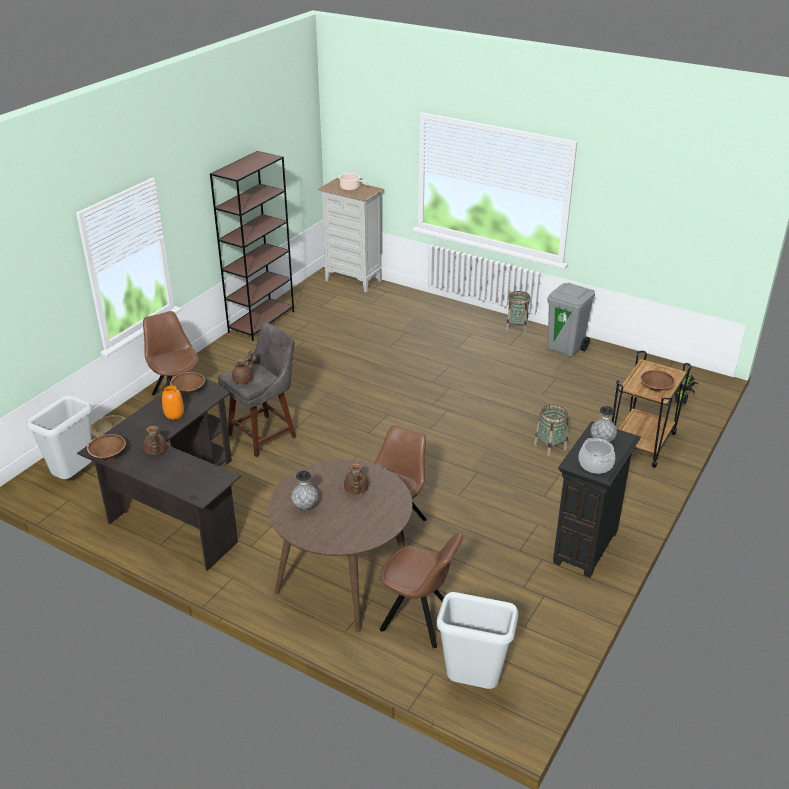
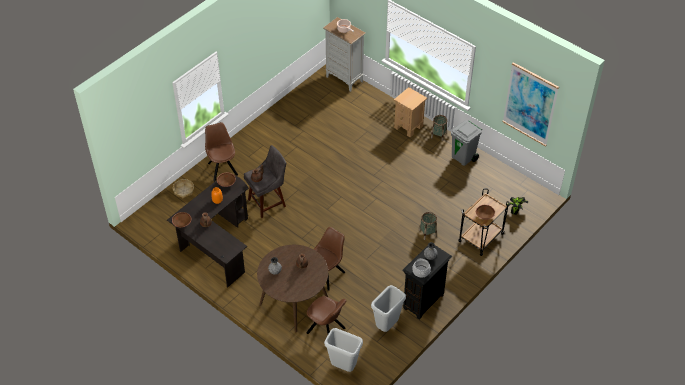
camera: 10 degrees right, 15 degrees up
(74, 476) = (163, 217): grey trash can -> grey trash can (386, 325)
(261, 321) = (279, 110): brown bookcase -> none
(467, 322) = (408, 127): none -> beige nightstand
(680, 217) = (530, 104): none -> picture

